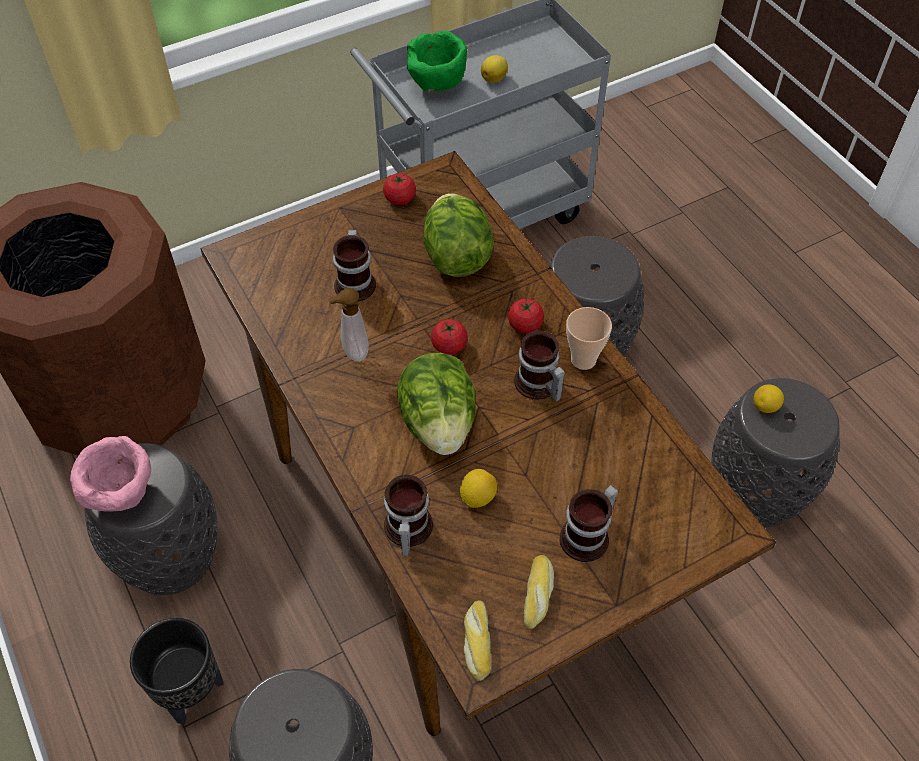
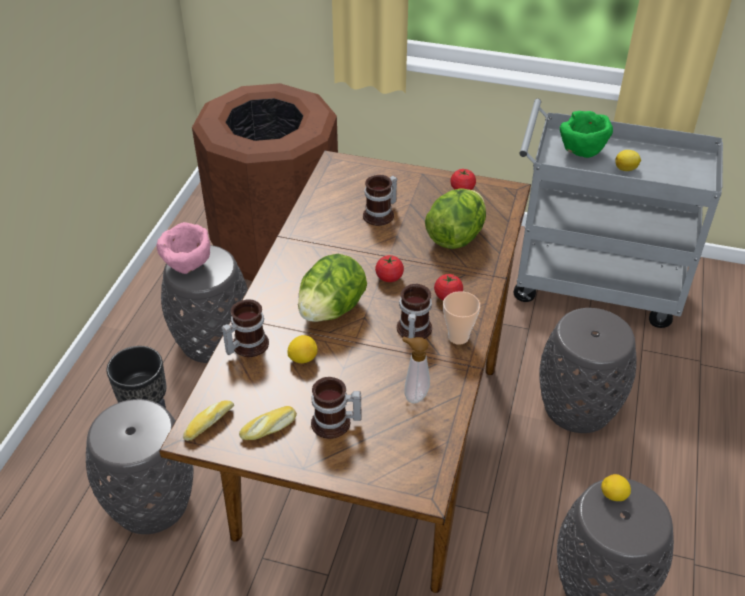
camera: 45 degrees right, 10 degrees down
(353, 353) = (333, 246): soap dispenser -> soap dispenser (414, 394)

